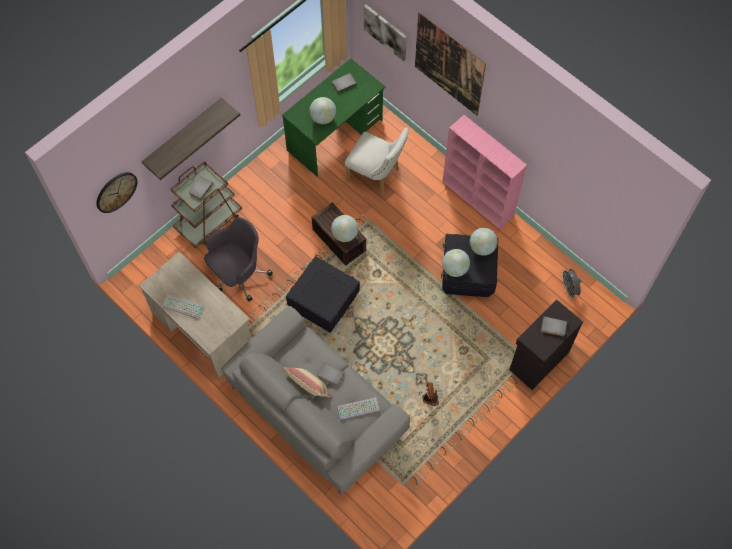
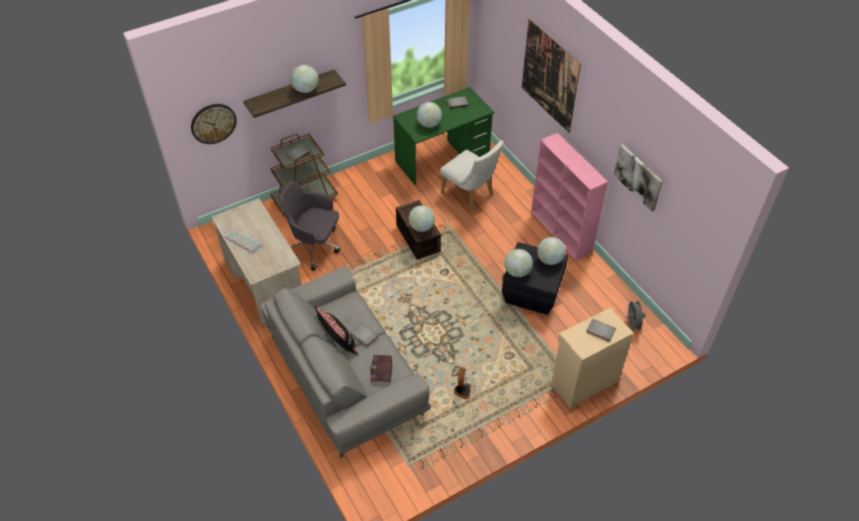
camera: 15 degrees right, 15 degrees down
(201, 132) = (305, 90): none -> globe
(238, 274) = (314, 246): grey office chair -> grey office chair turned 135 degrees counterclockwise
(309, 389) = (338, 343): beige pillow -> black pillow
(324, 305) = (385, 287): black storage box -> none
(358, 407) = (381, 370): keyboard -> book
(385, 32) = (501, 53): picture -> picture (638, 177)
(538, 360) = (583, 382): black cabinet -> beige cabinet

